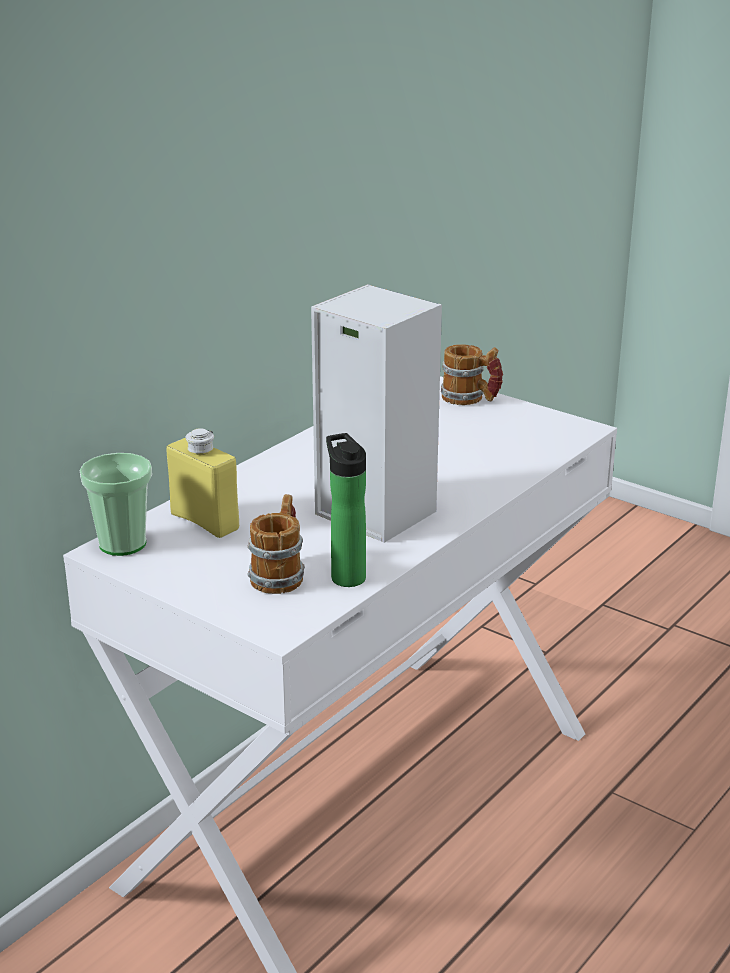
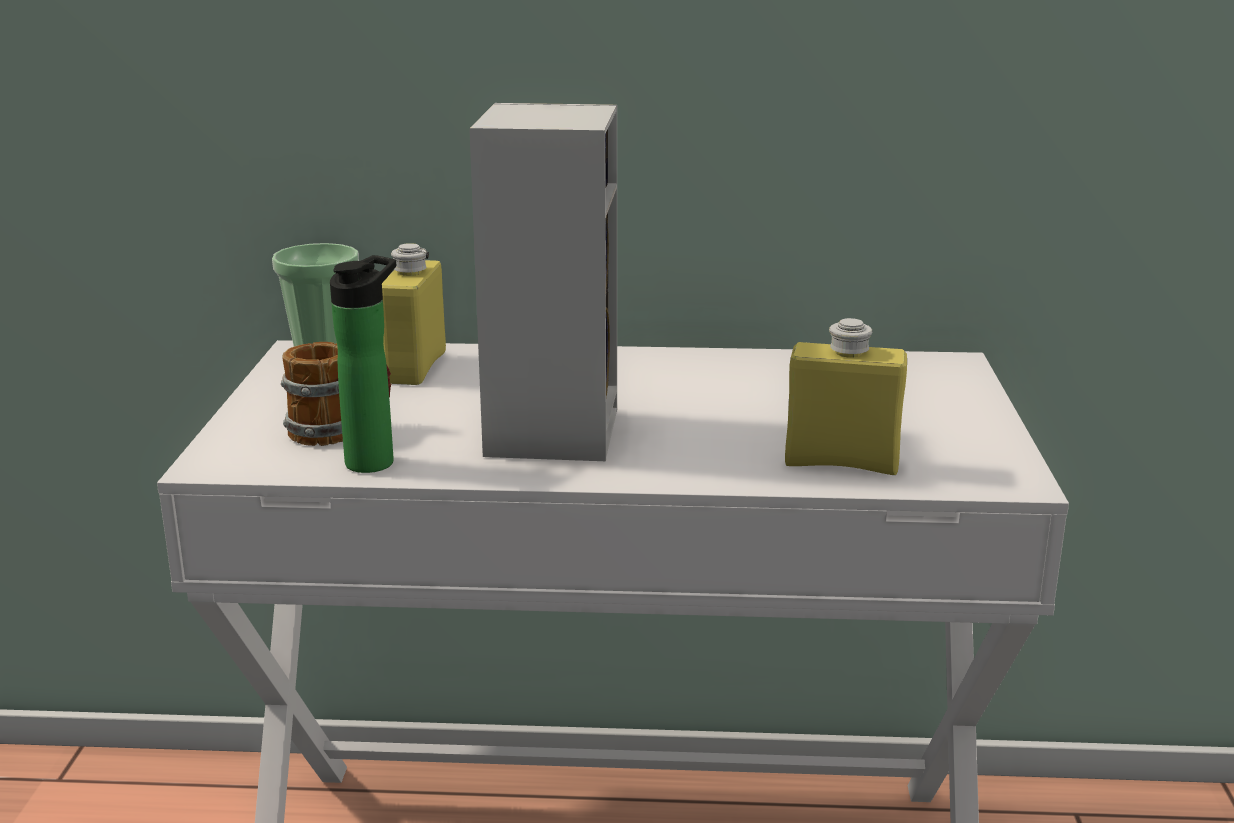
camera: 55 degrees right, 5 degrees down
(470, 399) = (958, 396): mug -> none
(515, 456) = (841, 463): none -> yellow bottle

